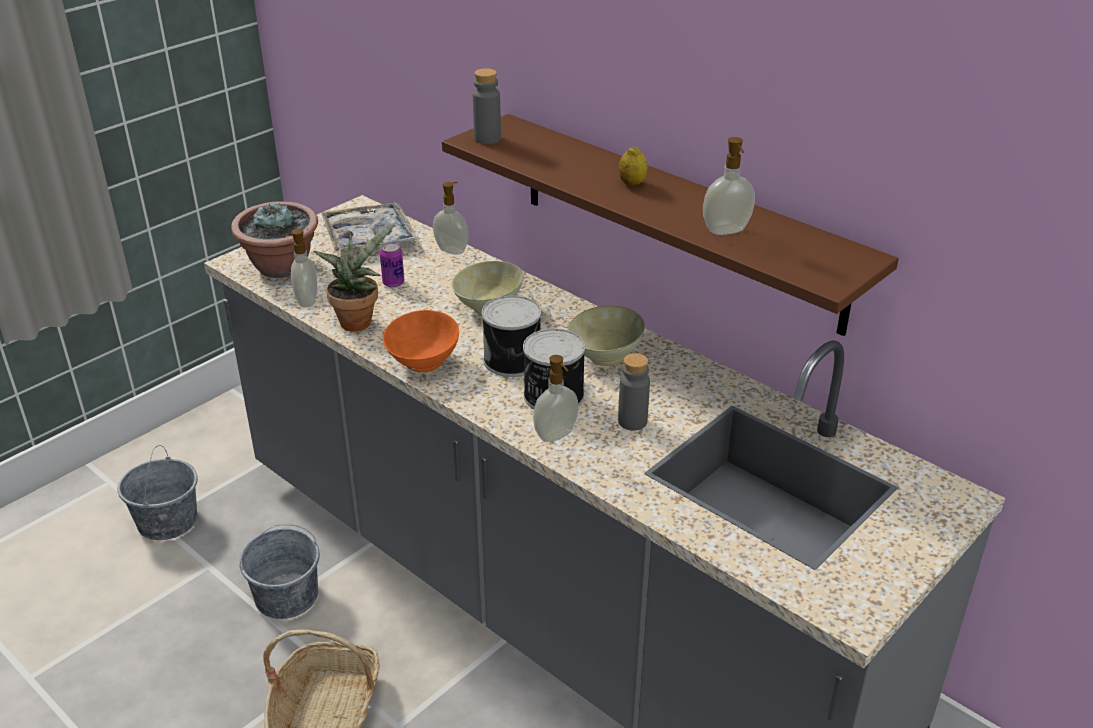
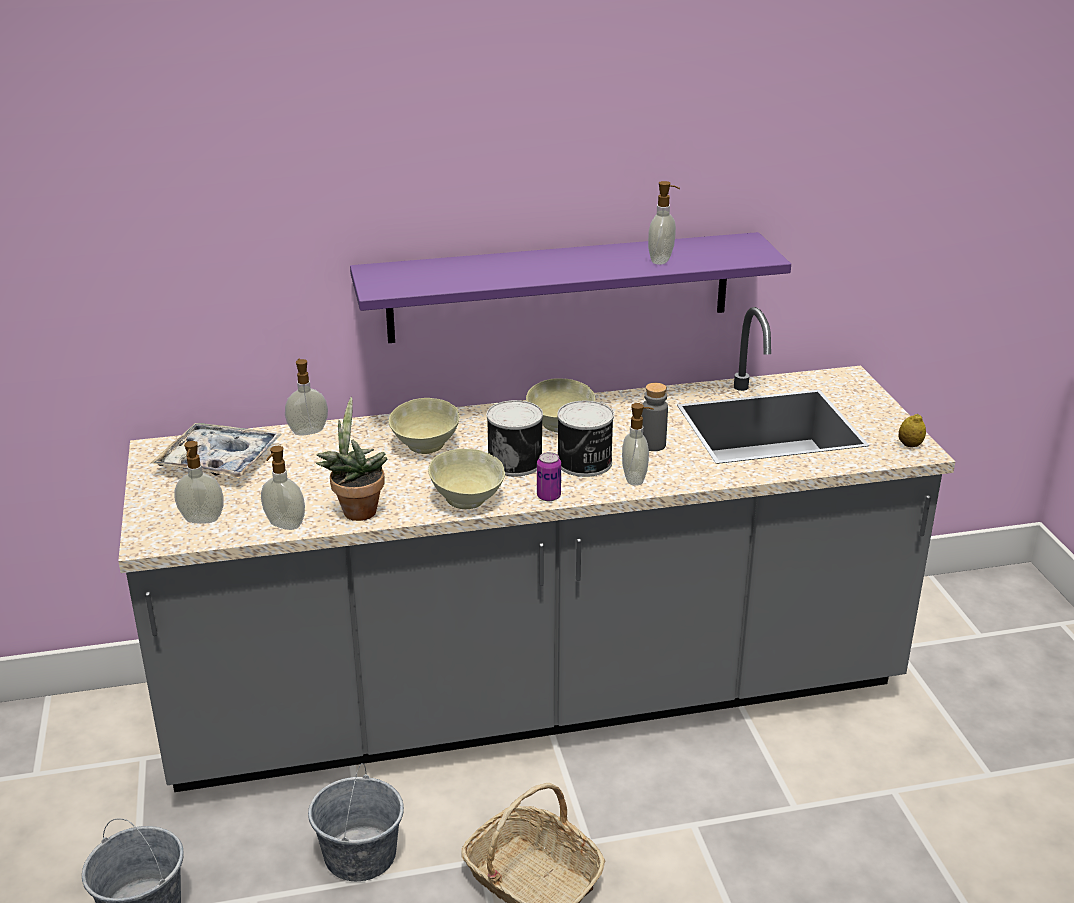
camera: 55 degrees left, 5 degrees down
(282, 267) = (202, 520): potted plant -> soap dispenser
(393, 283) = (320, 474): can -> can (548, 496)
(422, 363) = (466, 501): orange bowl -> beige bowl
(487, 138) = (387, 284): grey bottle -> none
(632, 183) = (548, 263): lemon -> lemon (910, 445)
(677, 220) = (560, 287): brown shelf -> purple shelf

